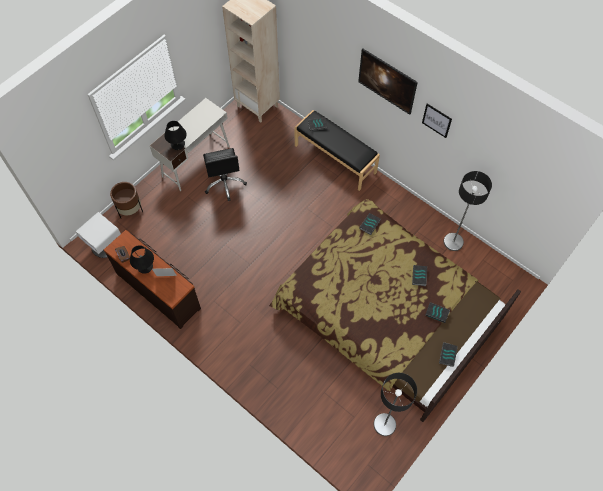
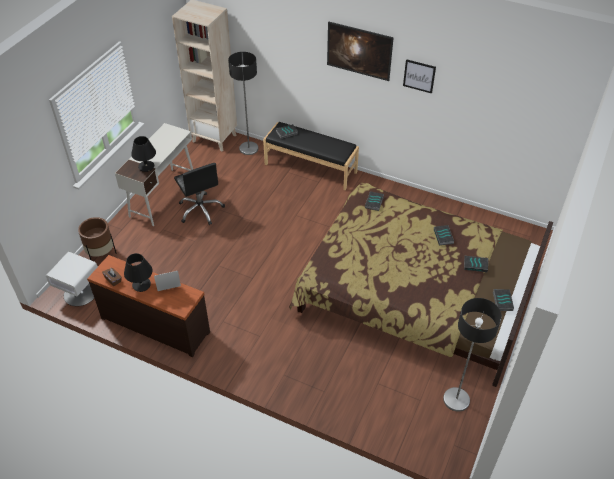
camera: 15 degrees left, 15 degrees down
(453, 242) = (457, 215): floor lamp -> floor lamp (249, 148)

